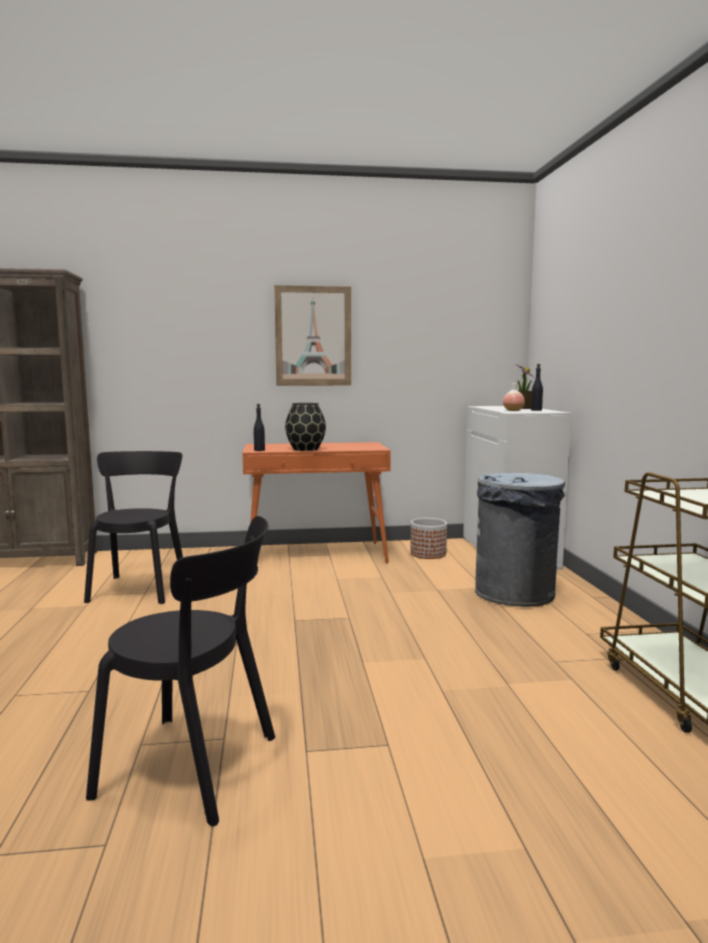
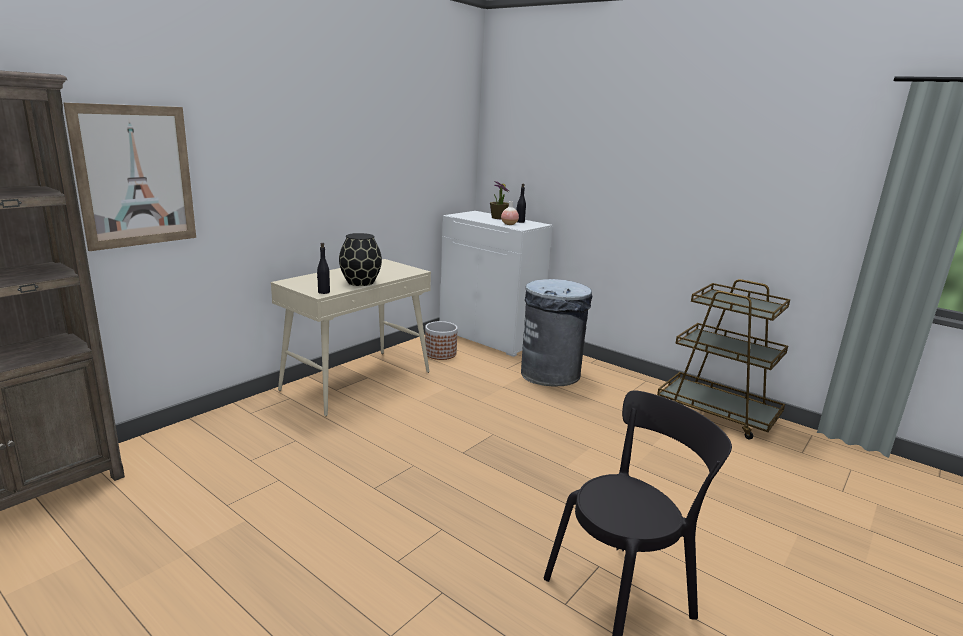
camera: 45 degrees left, 10 degrees up
(140, 588) = (262, 477): black chair -> none
(313, 336) = (324, 155): picture -> picture (135, 176)
(317, 555) = (357, 380): orange console table -> beige console table

